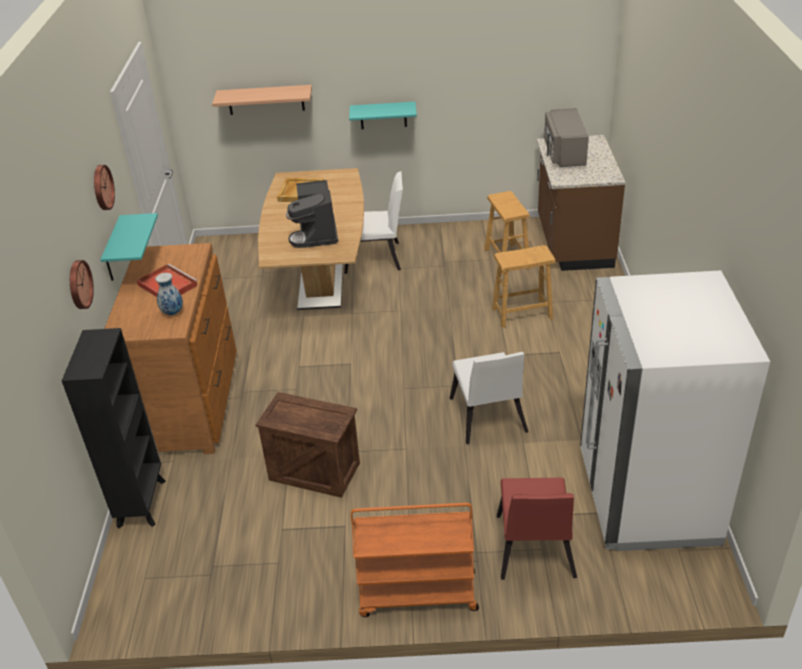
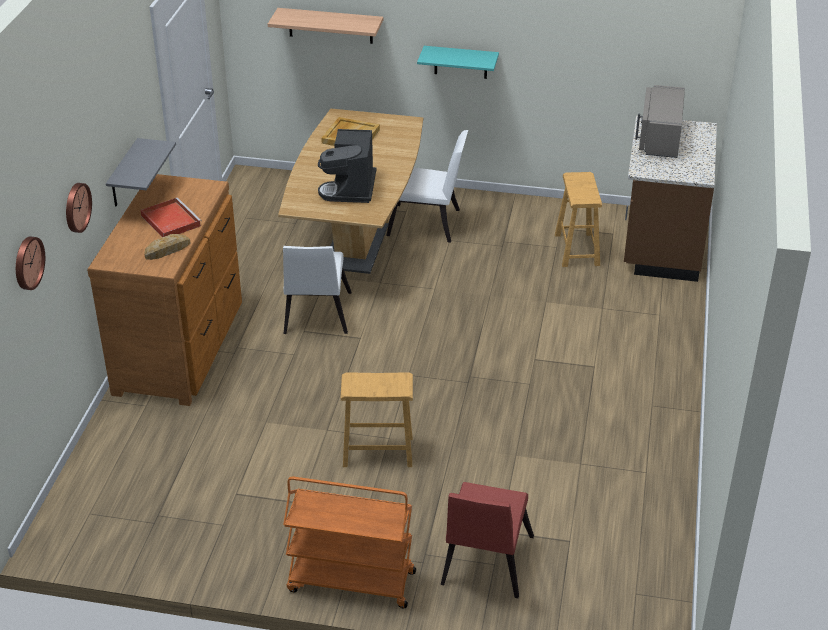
camera: 10 degrees right, 0 degrees up
(101, 187) = (120, 108): wall clock -> wall clock (27, 263)
(114, 250) = (123, 175): turquoise shelf -> grey shelf
(142, 502) = (105, 440): black bookcase -> none
(172, 312) = (167, 250): vase -> bread
(313, 472) = (285, 443): crate -> none
(488, 419) = (487, 424): white chair -> white chair (316, 316)
(522, 313) = (569, 316): brown stool -> brown stool (378, 451)
(647, 497) = (625, 536): white fridge -> none

